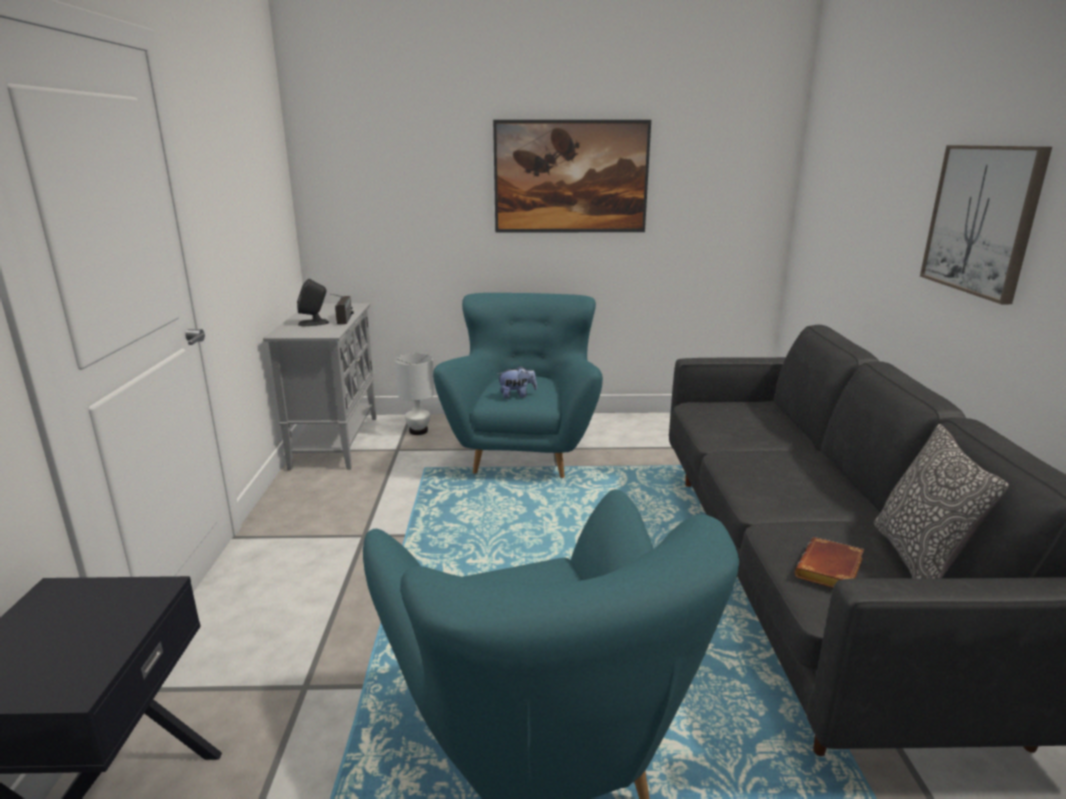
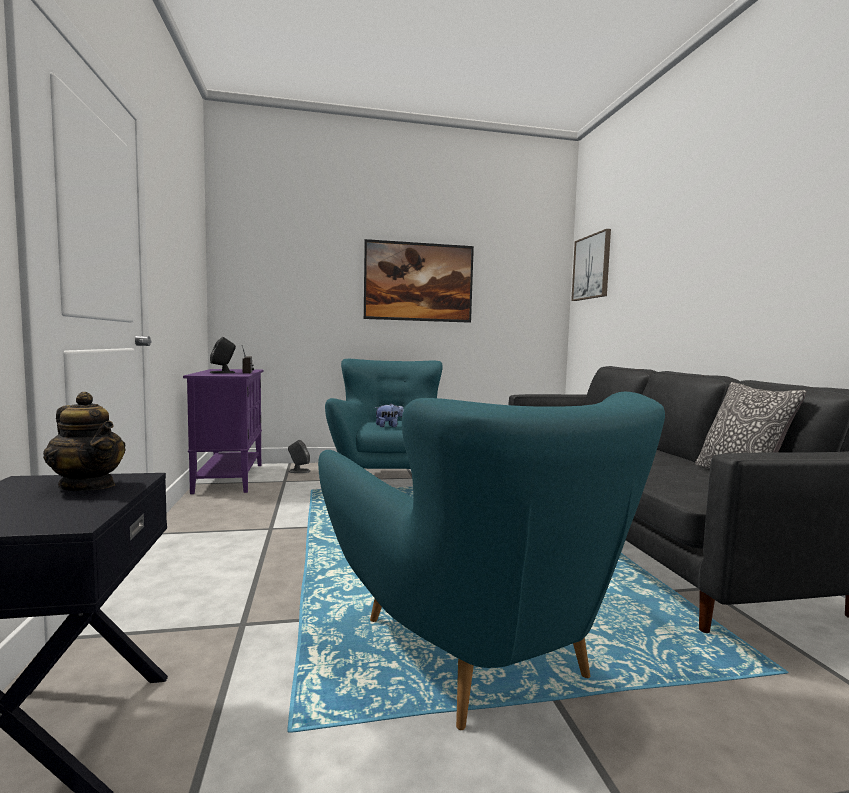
camera: 10 degrees left, 15 degrees down
(107, 608) = (88, 486): none -> teapot
(335, 441) = (229, 478): grey cabinet -> purple cabinet
(418, 431) = (299, 471): white table lamp -> grey speaker
(830, 572) = (684, 483): brown book -> none
(982, 220) = (720, 268): picture -> picture (592, 267)

